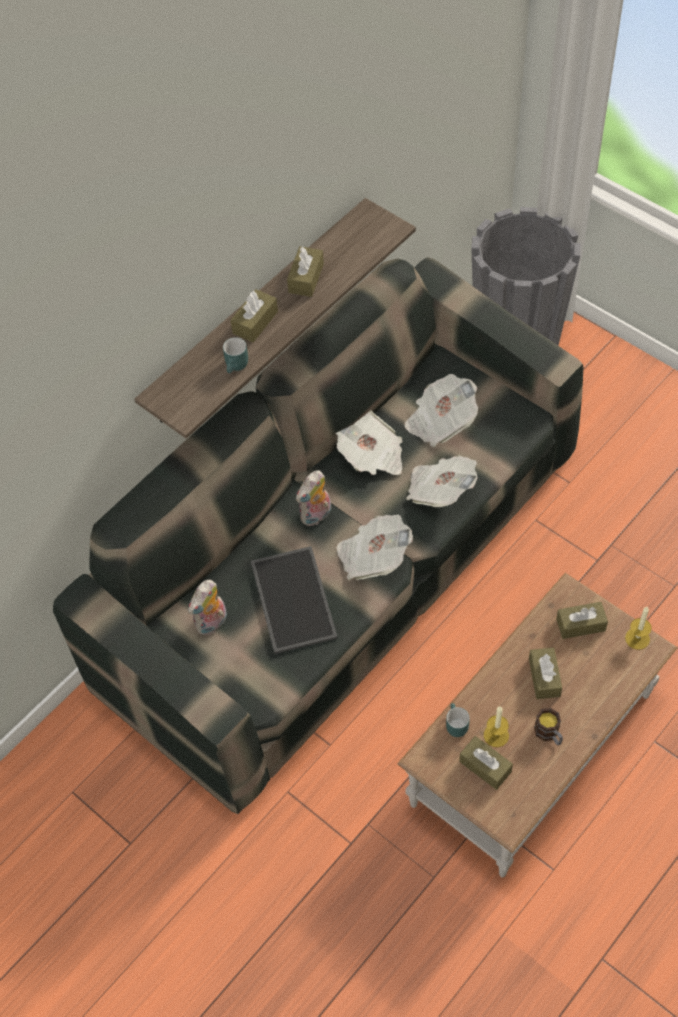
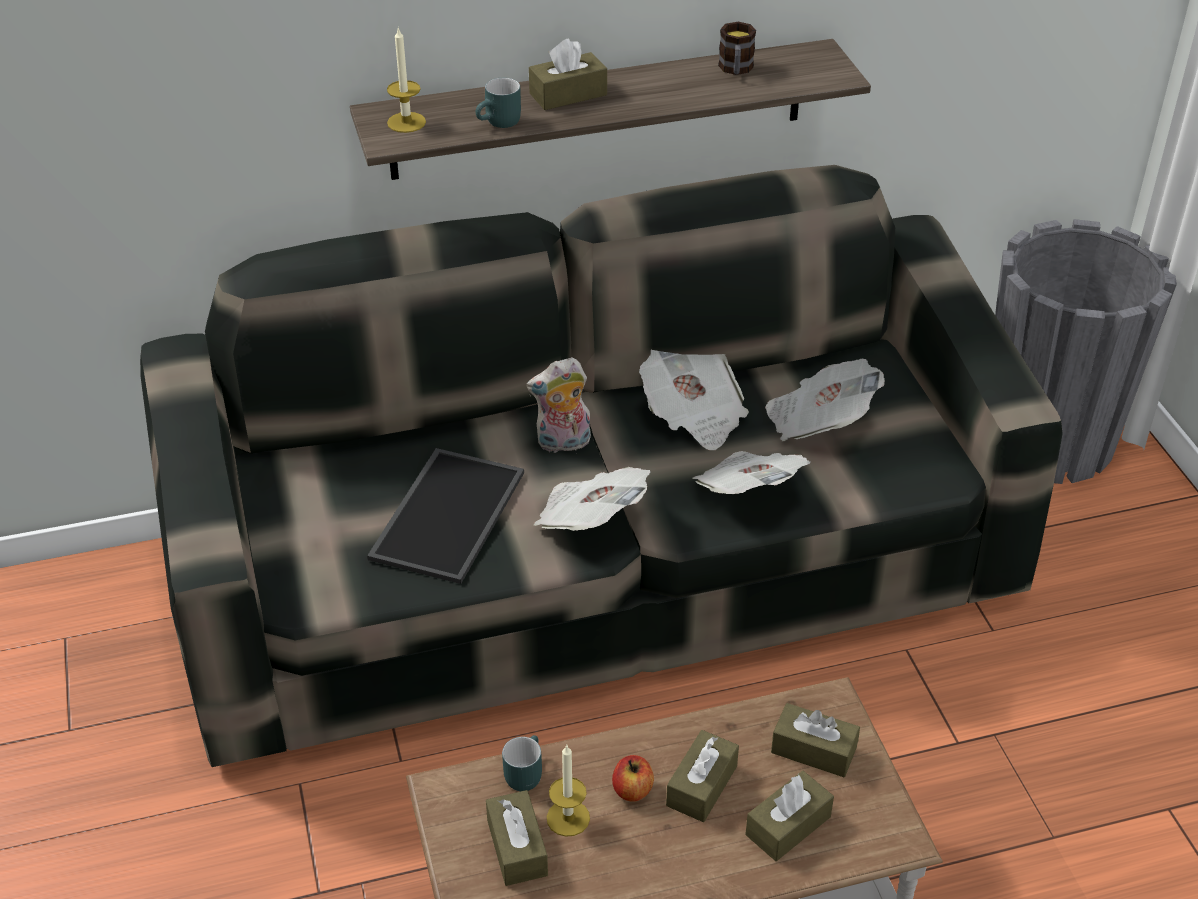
camera: 30 degrees right, 15 degrees down
(212, 623) = (329, 491): plush toy -> none
(306, 278) = (676, 80): brown tissue box -> brown tissue box (788, 826)
(514, 700) = (632, 790): none -> apple
(549, 734) = (644, 861): mug -> mug (736, 70)
(637, 638) = (885, 813): candle -> candle (406, 122)

